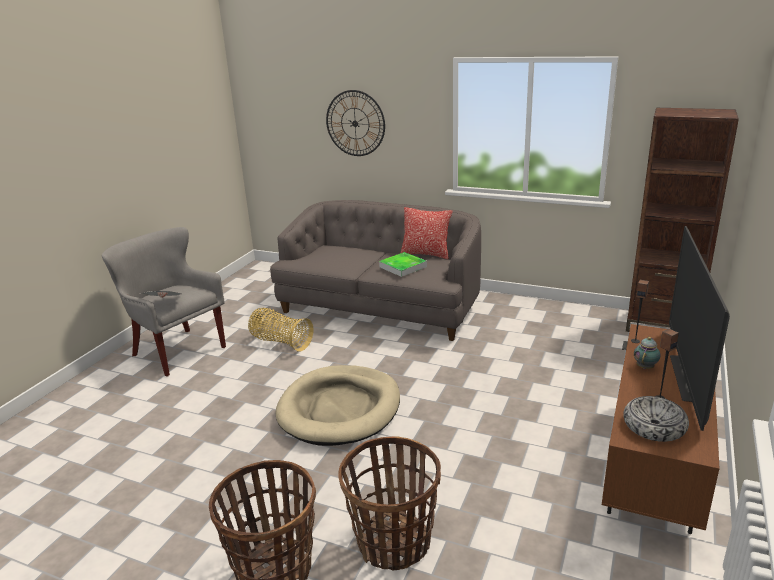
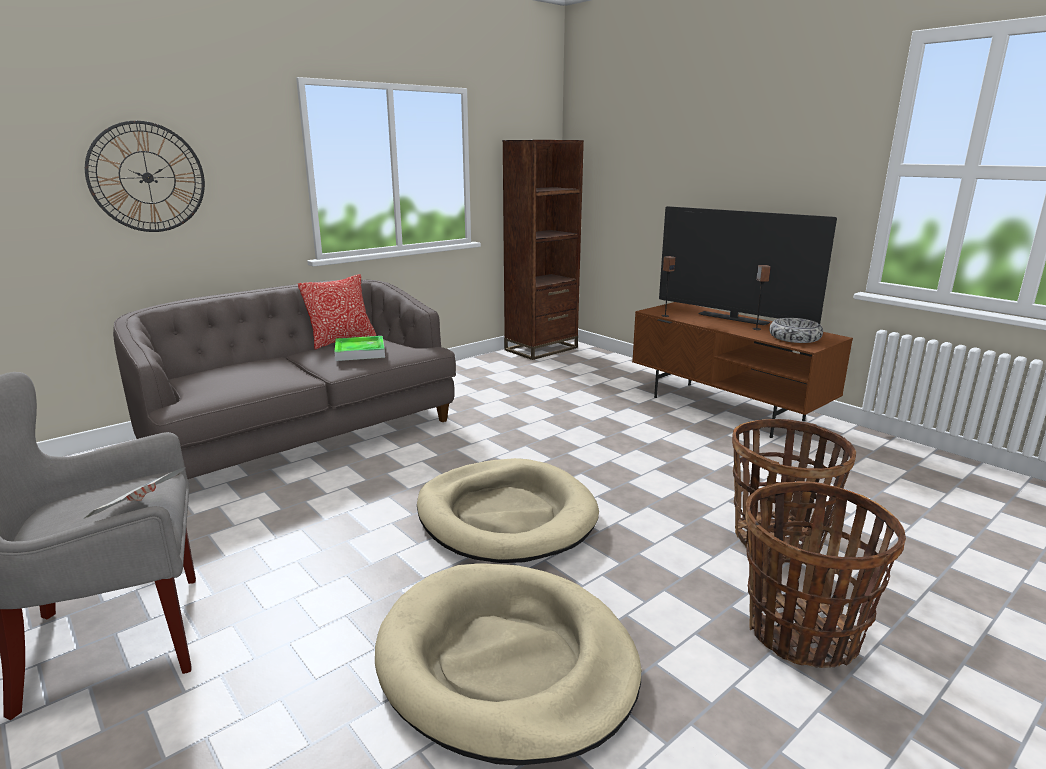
camera: 65 degrees left, 5 degrees down
(200, 455) = (506, 663): none -> beige dog bed
(280, 342) = (269, 524): basket -> none
(645, 367) = (708, 322): teapot -> none

